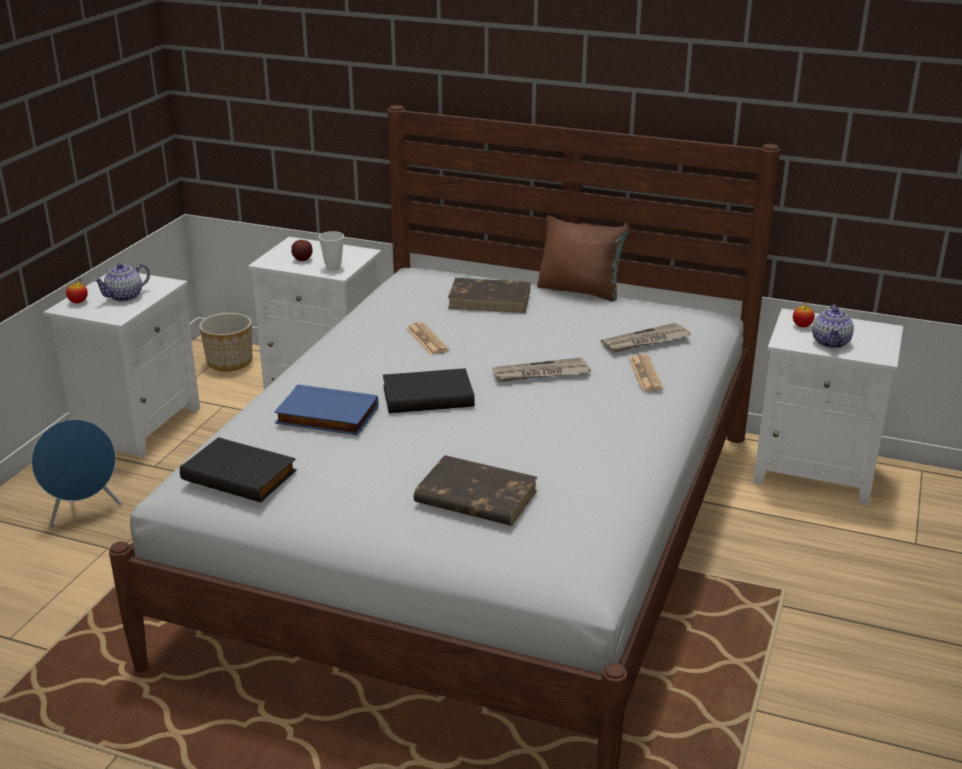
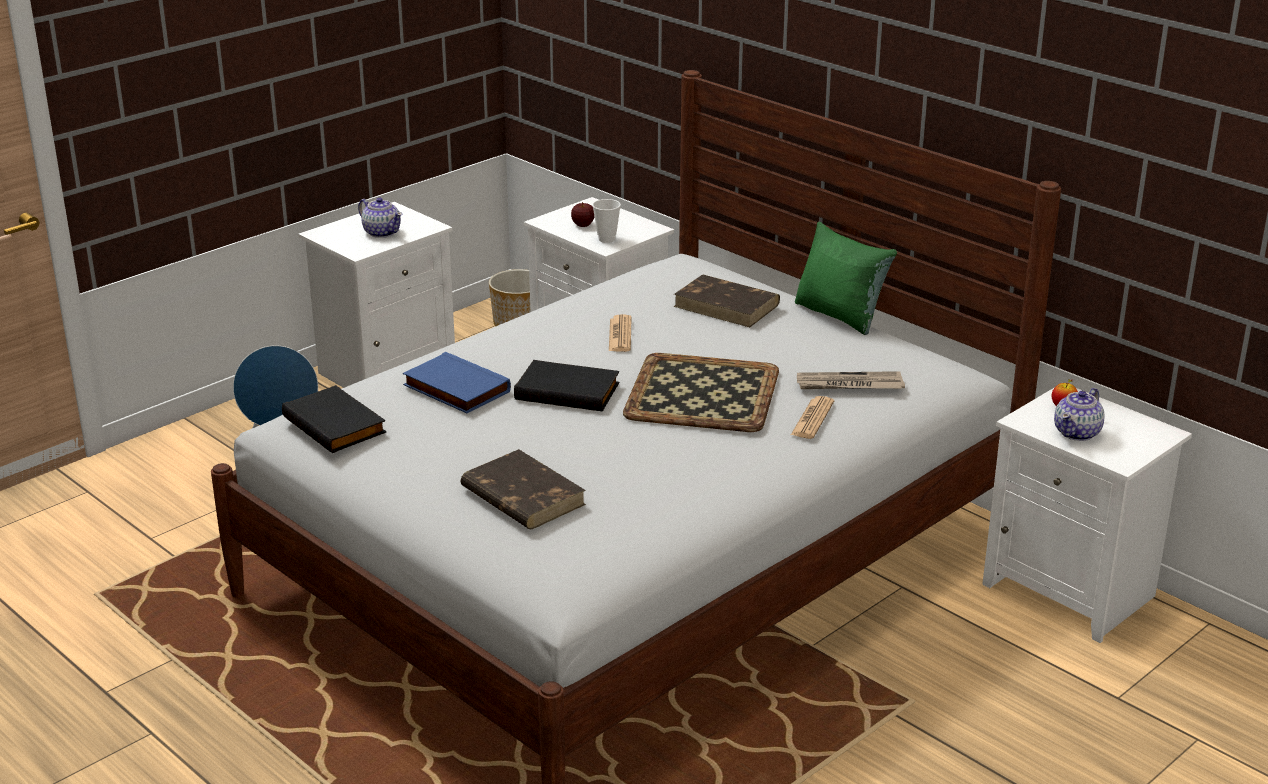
camera: 25 degrees right, 0 degrees up
(78, 302) = (335, 230): apple -> none
(125, 296) = (382, 232): teapot -> teapot turned 120 degrees counterclockwise
(540, 374) = (701, 394): newspaper -> tray
(580, 290) = (840, 315): brown pillow -> green pillow

